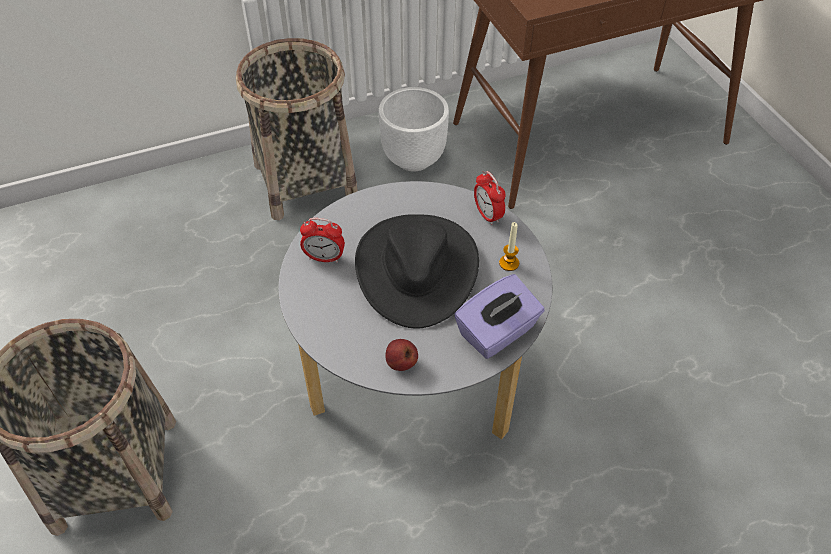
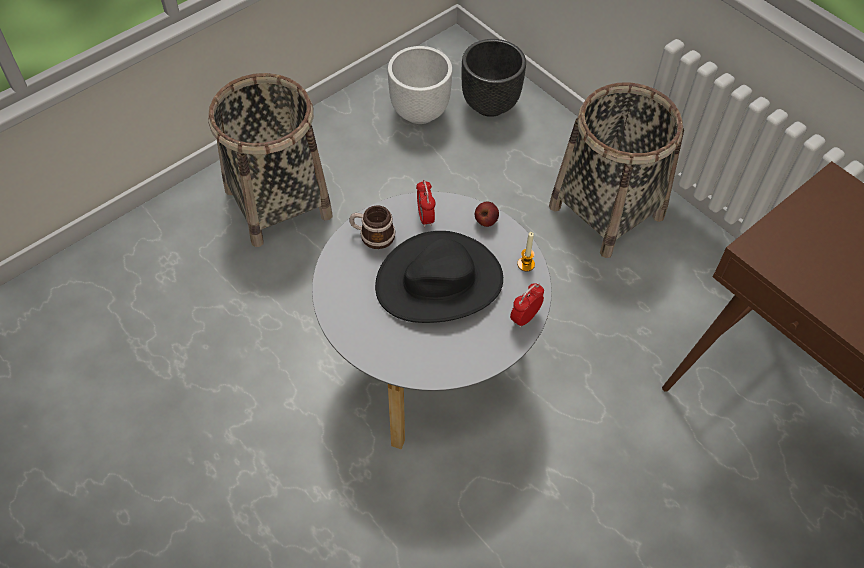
camera: 70 degrees right, 5 degrees up
(112, 223) = (491, 104): none -> black planter
(325, 311) = (372, 235): none -> mug
(401, 363) = (340, 298): apple -> apple (485, 221)
(414, 158) = (685, 286): white planter -> white planter (420, 112)
(497, 332) = (394, 356): purple tissue box -> none
(509, 263) = (474, 347): candle -> candle (526, 264)

